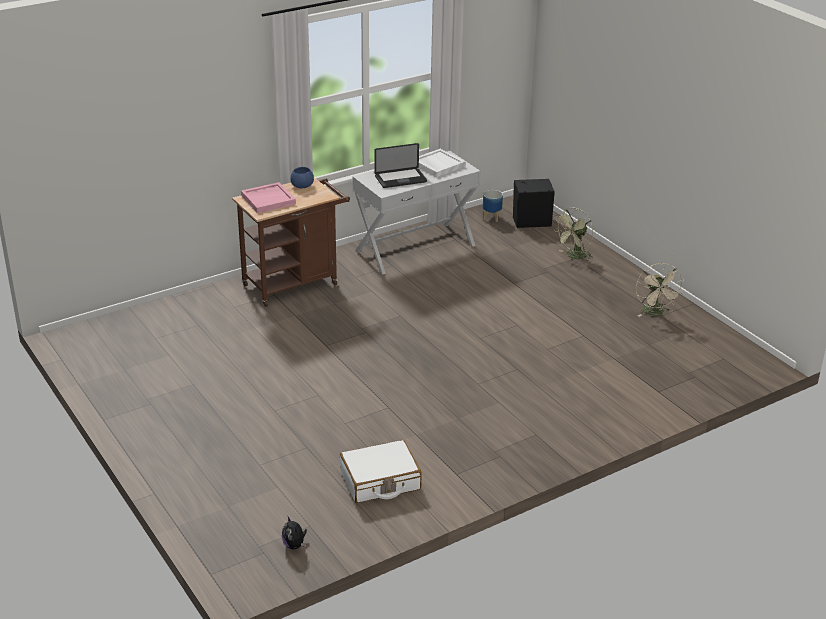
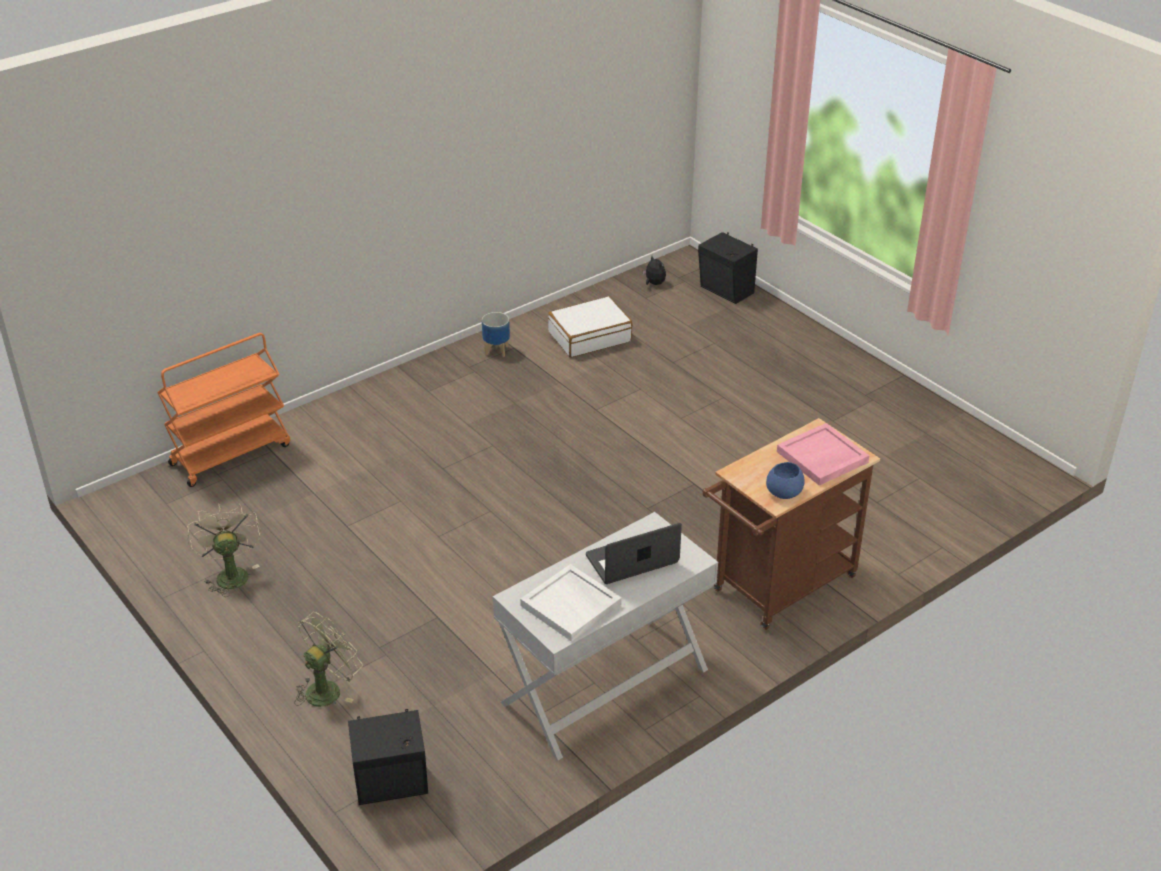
camera: 175 degrees right, 5 degrees up
(219, 528) = (726, 291): none -> black speaker
(491, 218) = (470, 788): planter -> planter (497, 350)
(691, 391) = (231, 454): none -> orange cart

